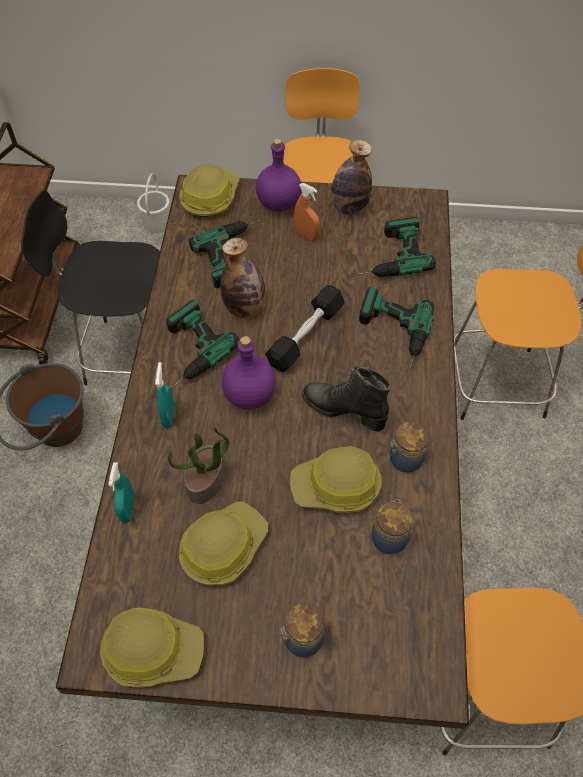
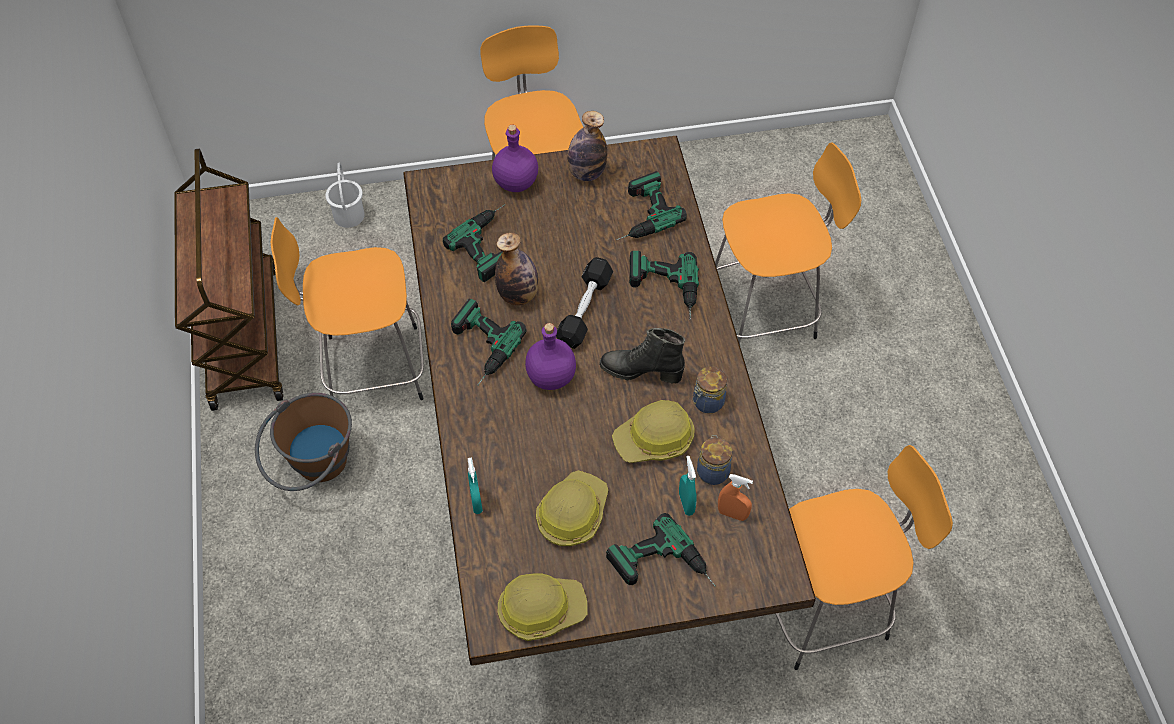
camera: 15 degrees left, 0 degrees up
(129, 355) = (370, 368): black stool -> orange stool
(168, 416) = (483, 413): turquoise spray bottle -> turquoise spray bottle (686, 503)
(206, 481) = (537, 462): potted plant -> none
(210, 197) = (445, 190): hard hat -> none
(301, 639) = (663, 570): jar -> power drill
(306, 235) = (553, 210): orange spray bottle -> orange spray bottle (732, 514)

